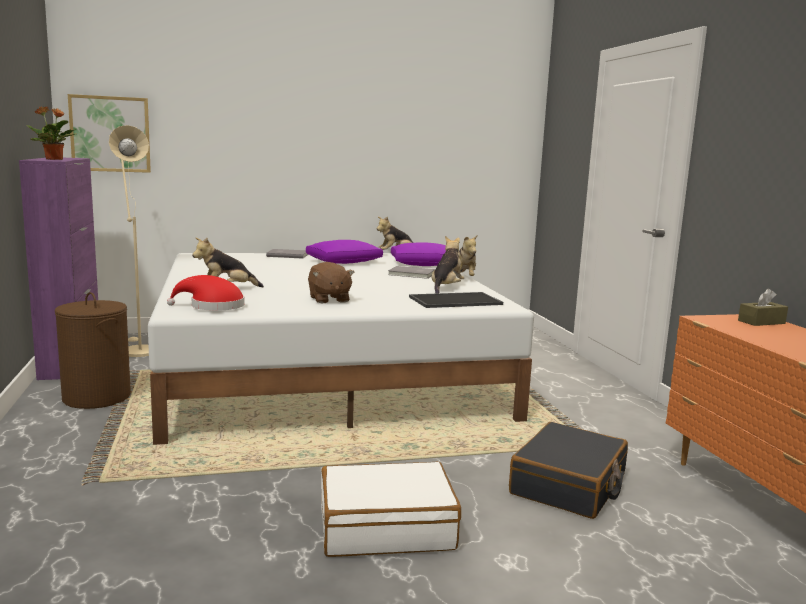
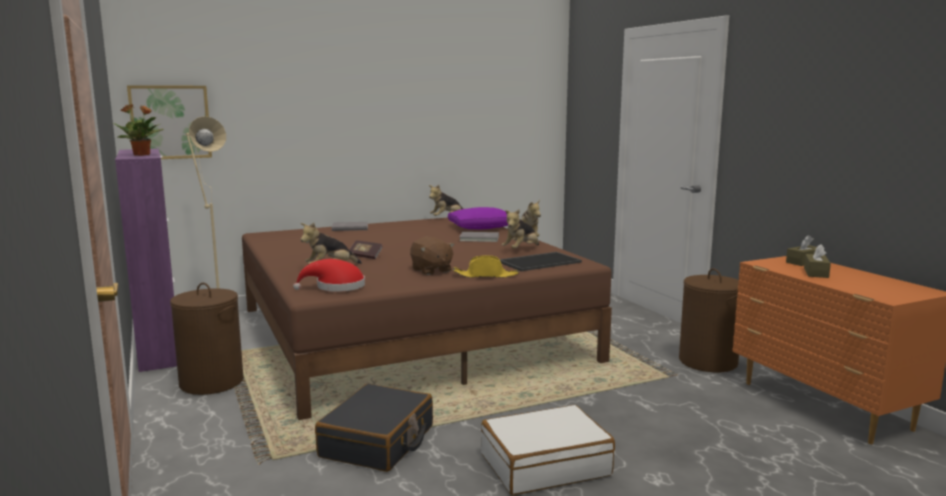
camera: 10 degrees left, 0 degrees up
(274, 281) = (365, 256): none -> book
(325, 370) = (409, 334): white bed -> brown bed
(344, 262) = (408, 231): purple pillow -> none
(382, 309) = (486, 275): none -> yellow hat
(446, 288) = (521, 250): plush toy -> plush toy turned 150 degrees counterclockwise
(569, 485) = (670, 412): black suitcase -> black suitcase (378, 442)
(646, 434) = (708, 362): none -> brown laundry basket
(768, 334) = (816, 273): none -> brown tissue box

